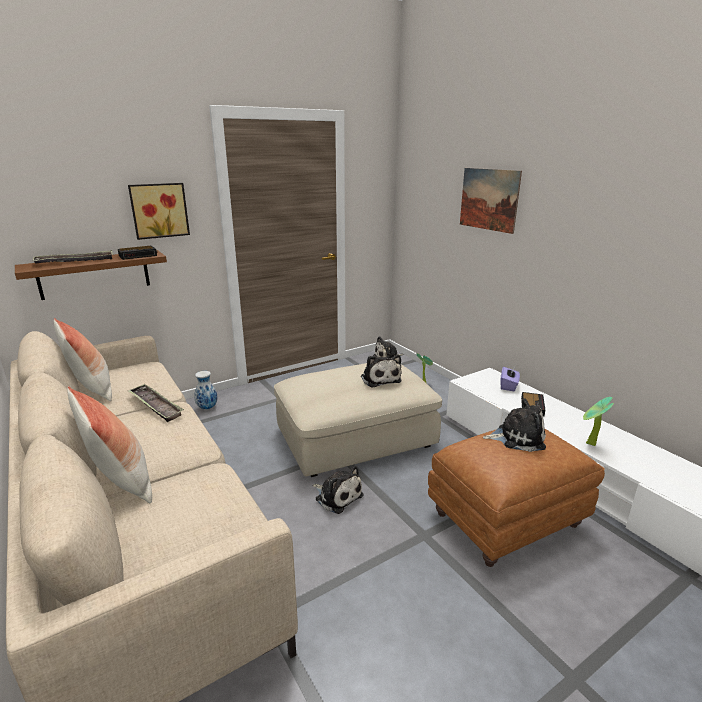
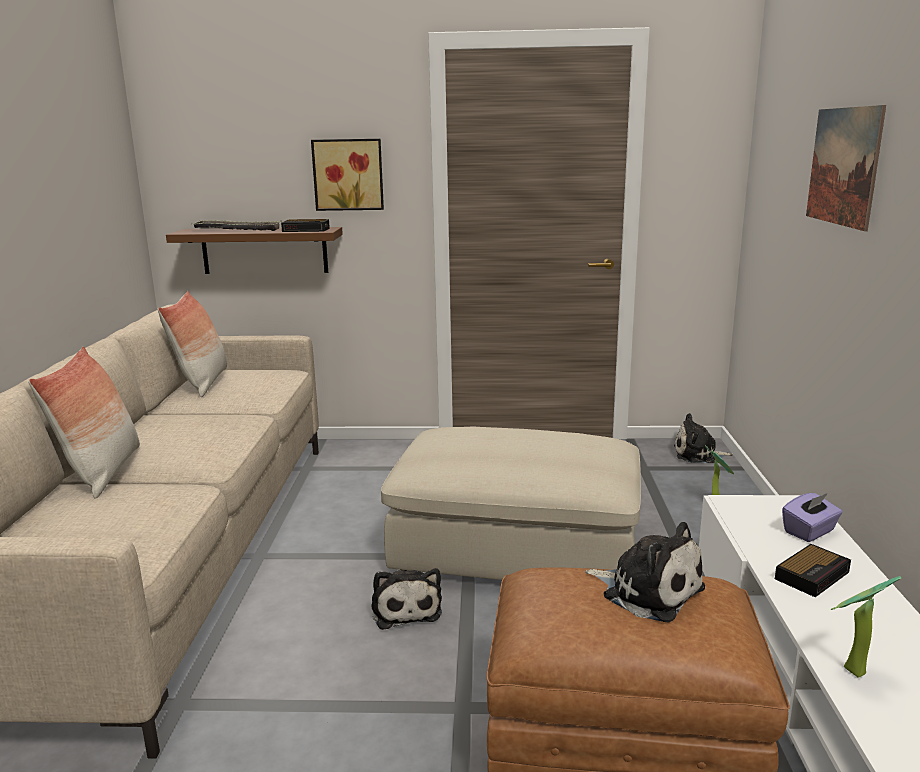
camera: 35 degrees right, 5 degrees down
(155, 406) = (232, 412): tray -> none
(207, 407) = (374, 455): vase -> none
(380, 378) = (554, 454): plush toy -> none

